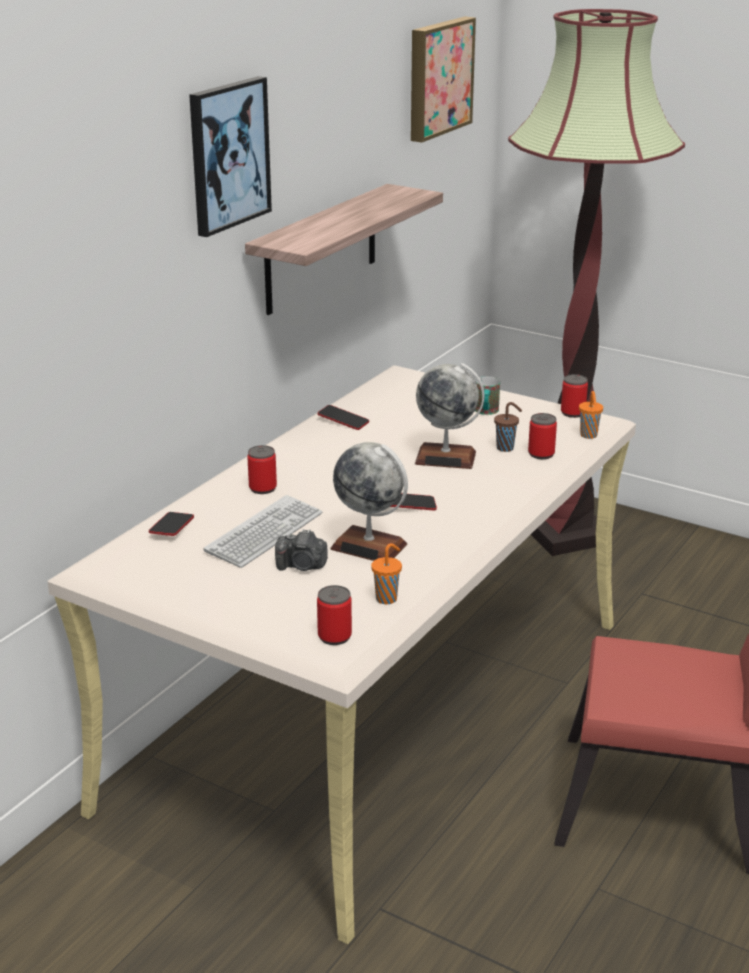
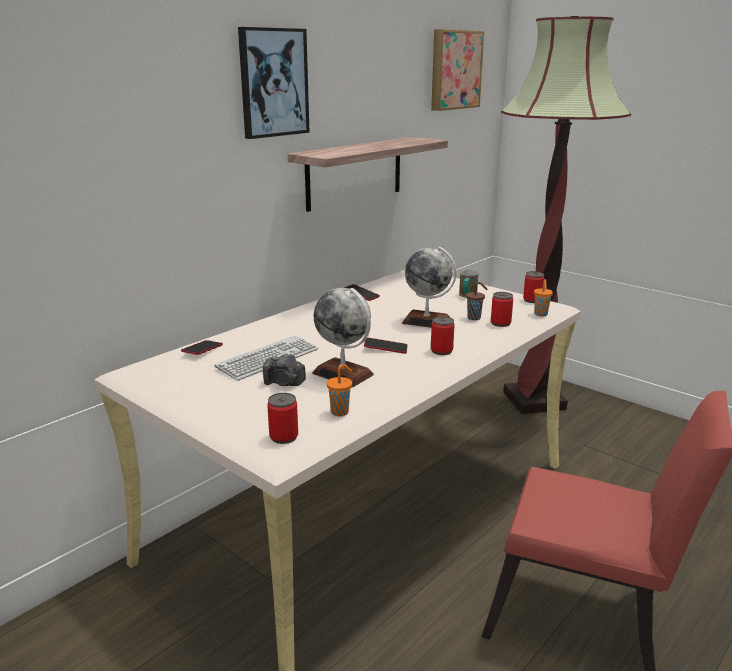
camera: 10 degrees right, 5 degrees down
(262, 488) = (282, 331): can -> can (441, 351)

